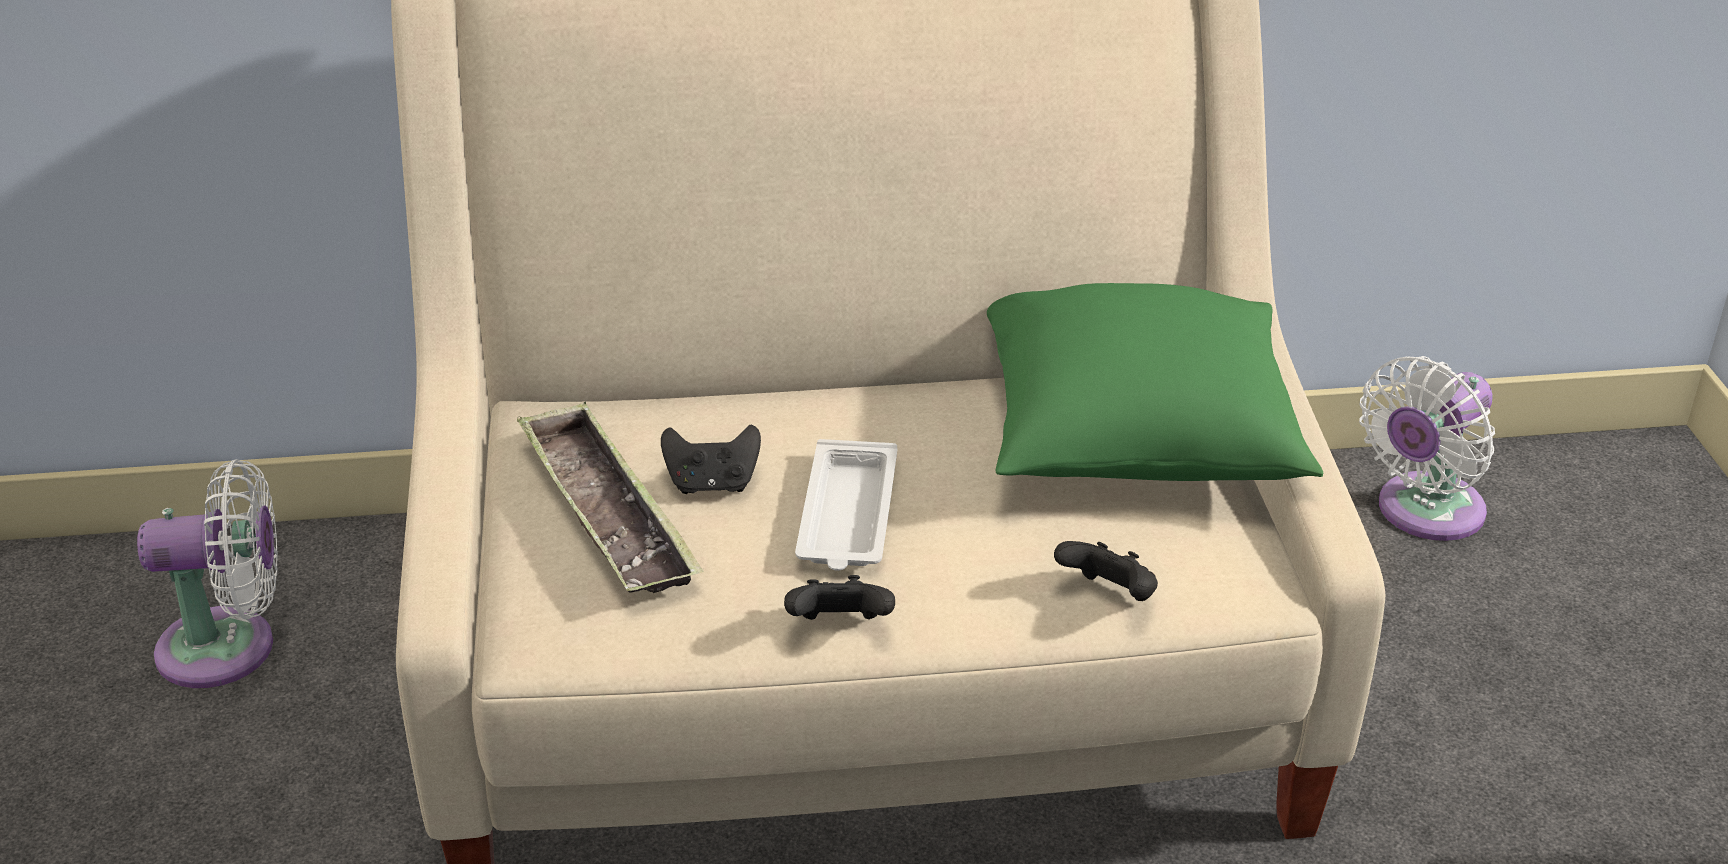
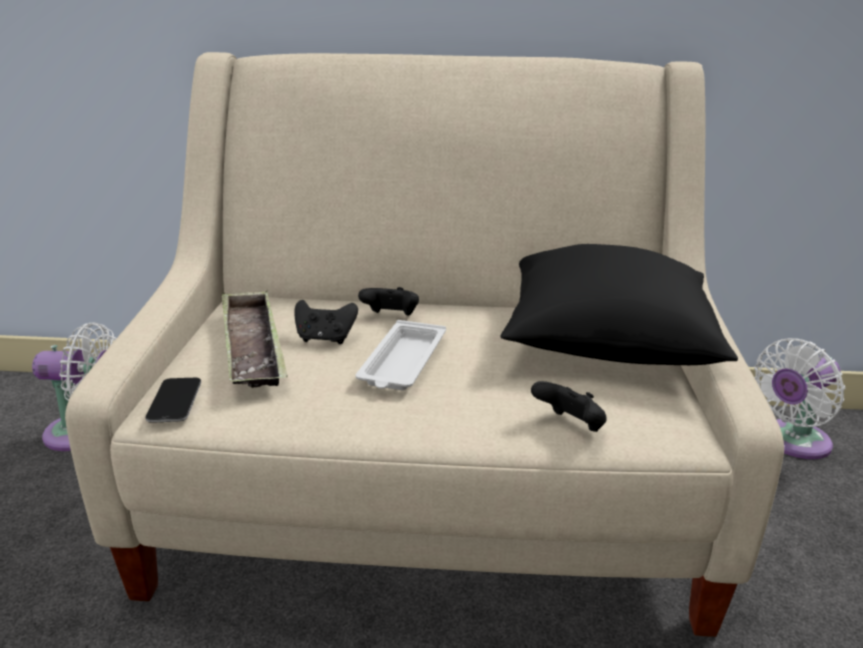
camera: 10 degrees right, 10 degrees down
(544, 626) = (175, 401): none -> phone
(840, 627) = (370, 423): black game controller -> black game controller (390, 317)
(1135, 439) = (606, 343): green pillow -> black pillow

